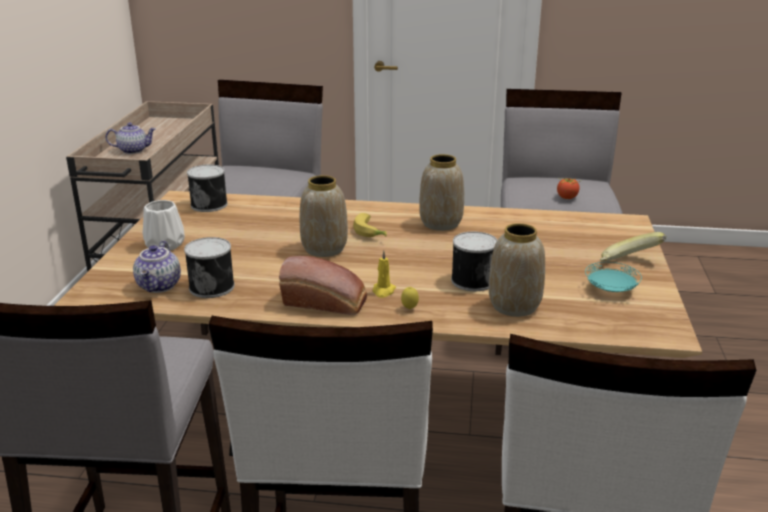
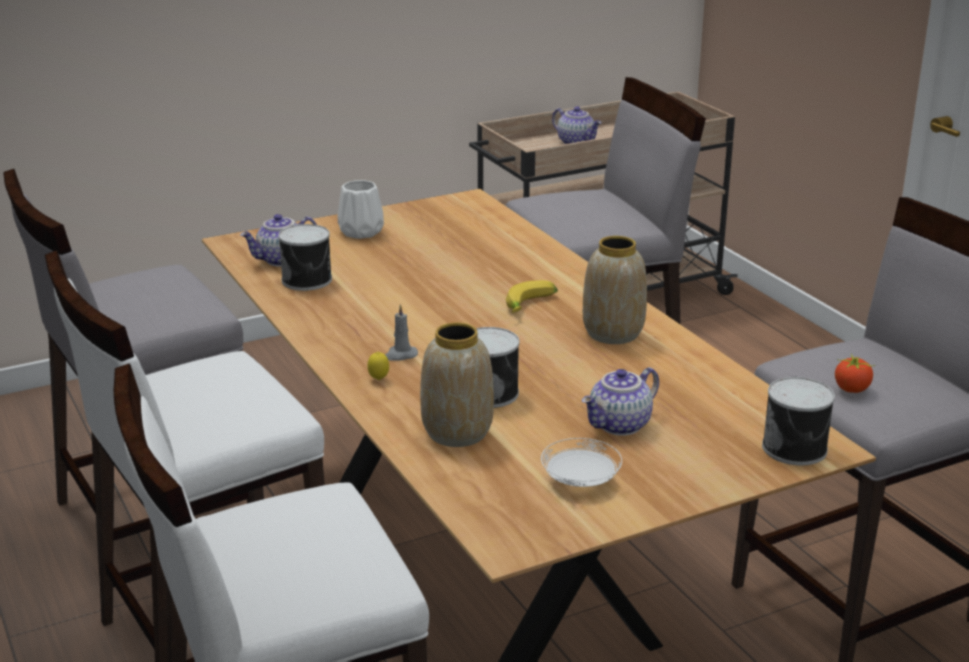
camera: 55 degrees right, 0 degrees up
(210, 204) = (475, 215): can -> can (796, 448)
(323, 249) = (454, 297): vase -> none
(327, 303) = (340, 337): bread -> none
(383, 291) = (400, 355): yellow candle -> grey candle
(556, 258) = (620, 426): none -> teapot
(611, 290) = (580, 482): turquoise plate -> white plate
(628, 264) = (677, 477): banana -> none

